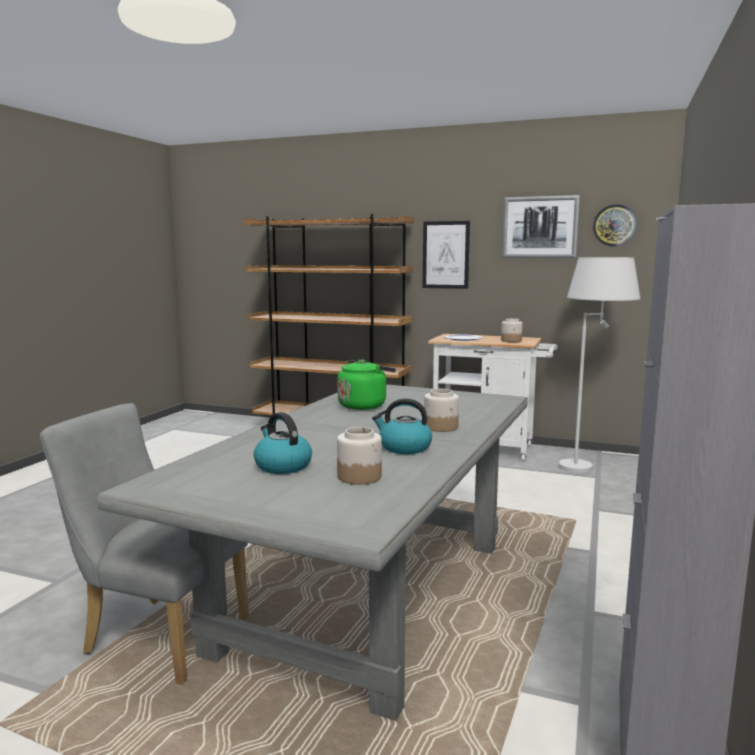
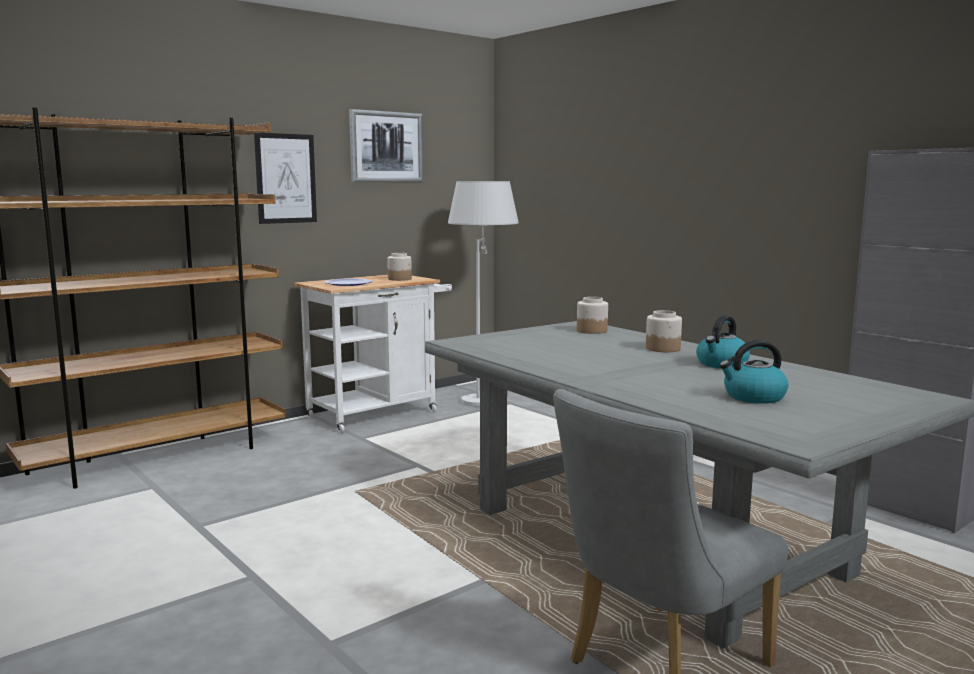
camera: 60 degrees left, 0 degrees up
(359, 476) = (801, 383): jar -> jar (591, 331)
(364, 405) = (546, 353): green kettle -> none
(614, 225) = (450, 148): wall clock -> none

